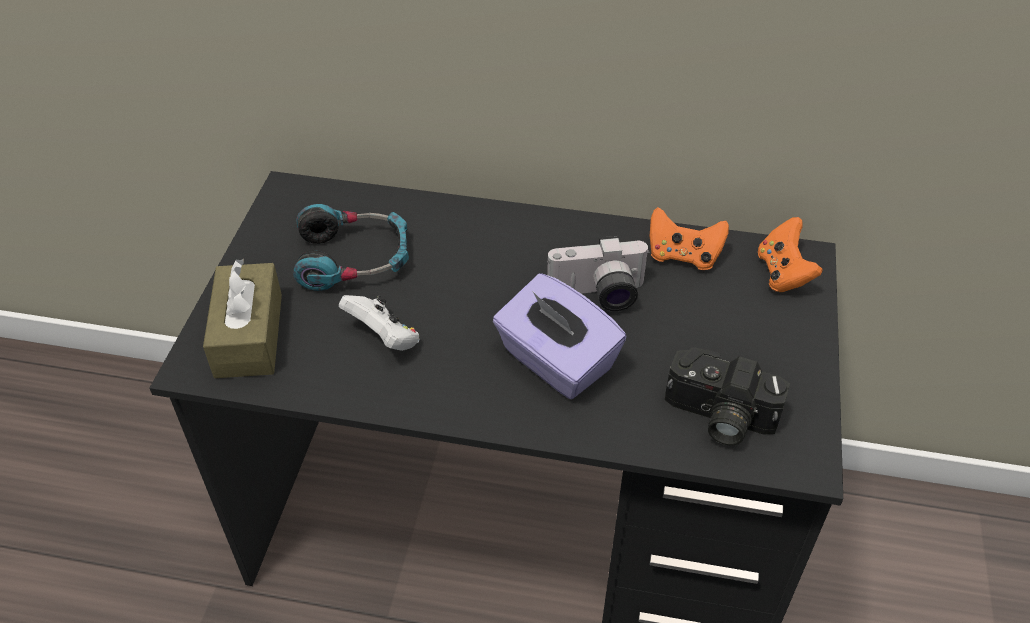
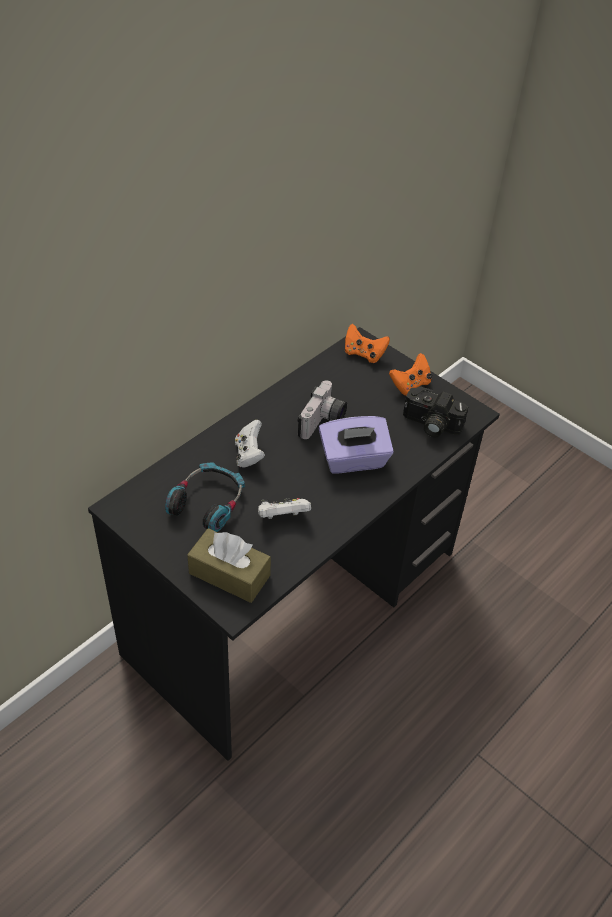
camera: 60 degrees left, 0 degrees up
(468, 255) = (249, 455): none -> white game controller
(683, 256) = (323, 379): orange game controller -> orange game controller (410, 385)
(718, 417) = (430, 425): camera -> camera turned 60 degrees clockwise

